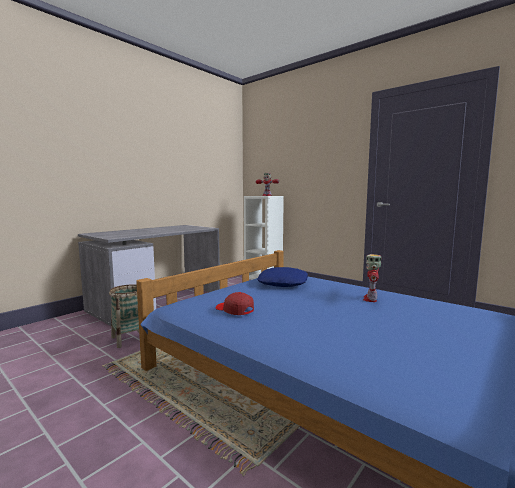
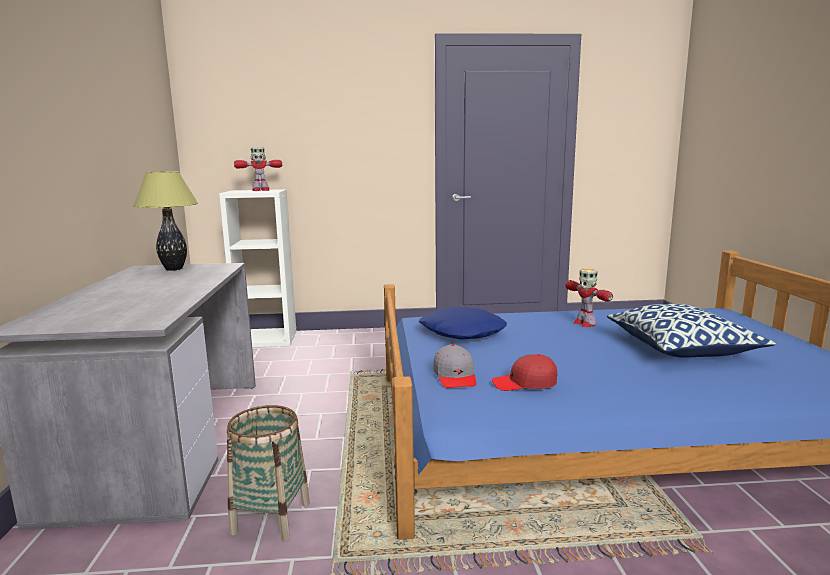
camera: 45 degrees left, 5 degrees up
(189, 227) = (173, 269): none -> table lamp
(217, 297) = (455, 376): none -> grey cap
(396, 332) = (682, 348): none -> pillow

